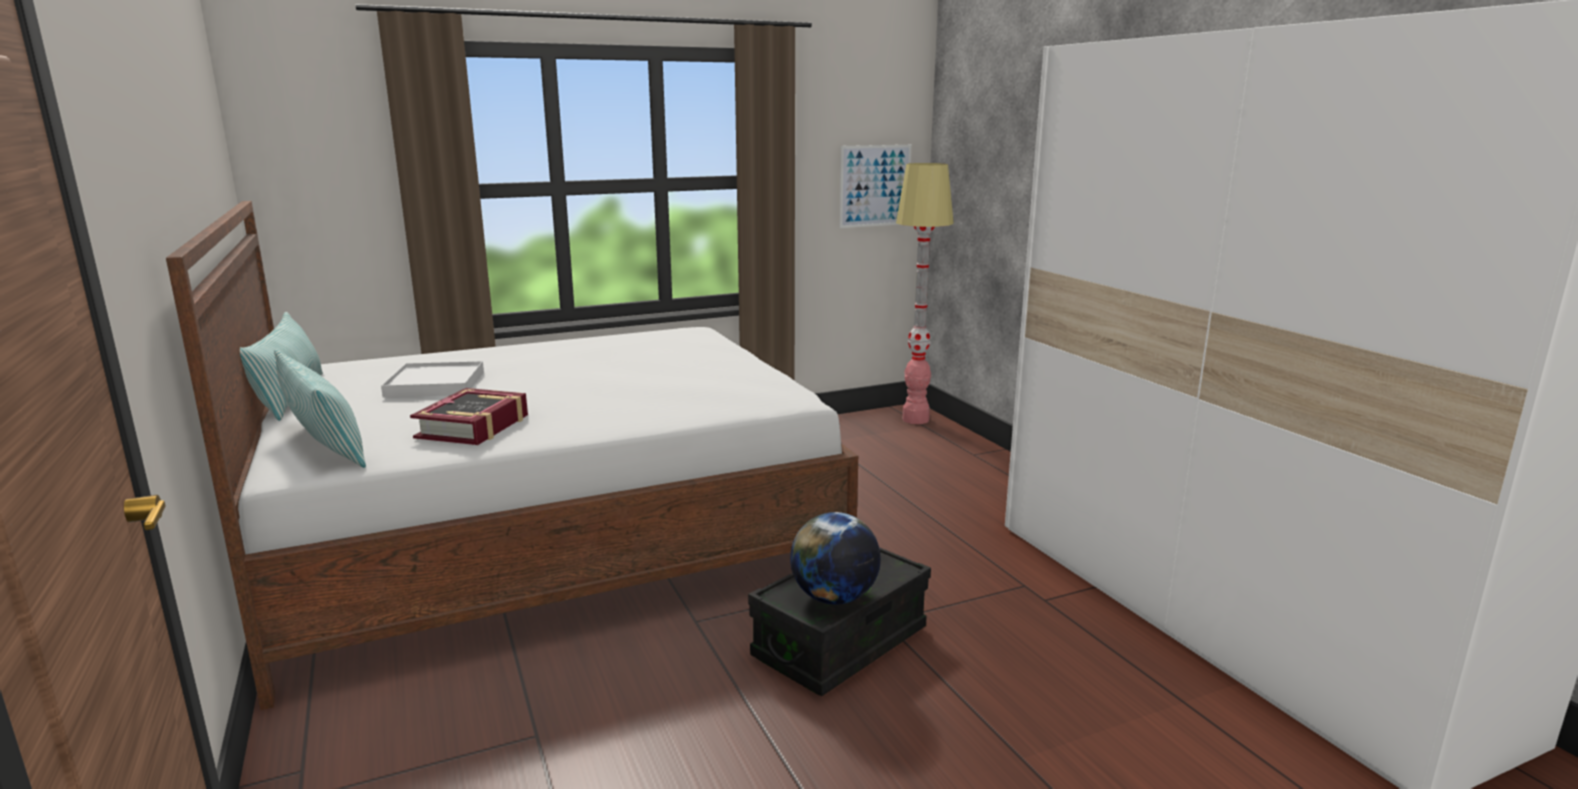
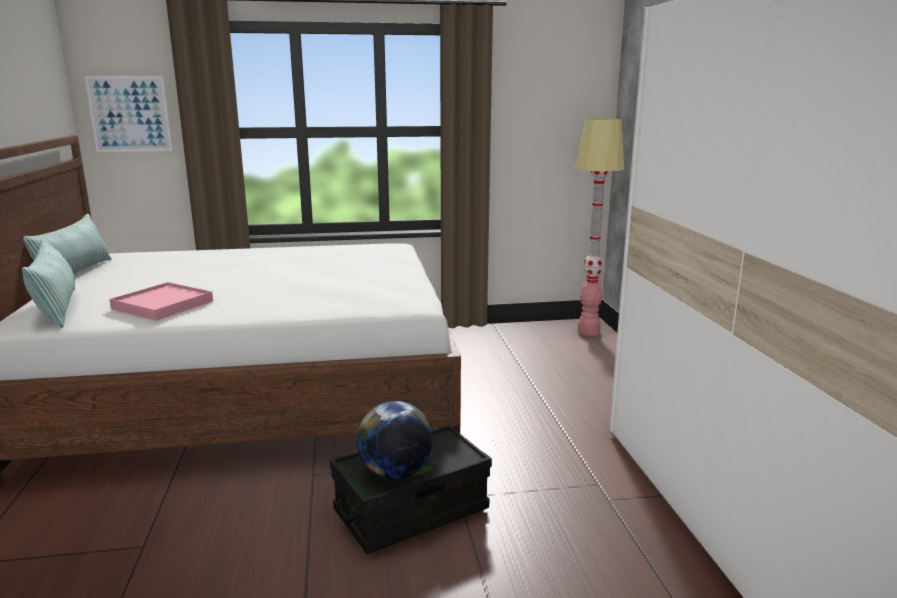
camera: 15 degrees right, 0 degrees up
(436, 384) = (173, 272): white tray -> none
(474, 427) = (163, 305): book -> pink tray
(875, 186) = (564, 137): picture -> picture (129, 114)

